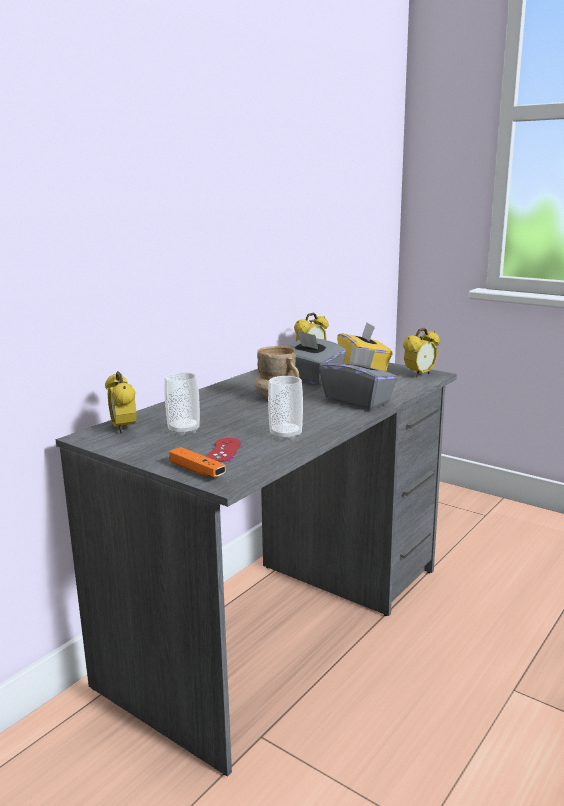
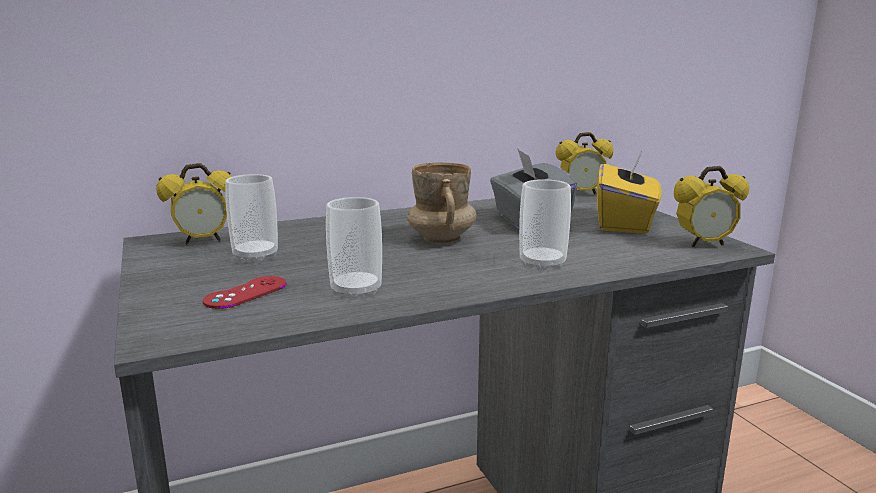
camera: 30 degrees right, 0 degrees up
(123, 429) = (202, 241): alarm clock -> alarm clock turned 120 degrees counterclockwise
(197, 470) = (162, 312): orange game controller -> none
(358, 401) = (542, 264): grey tissue box -> cup

